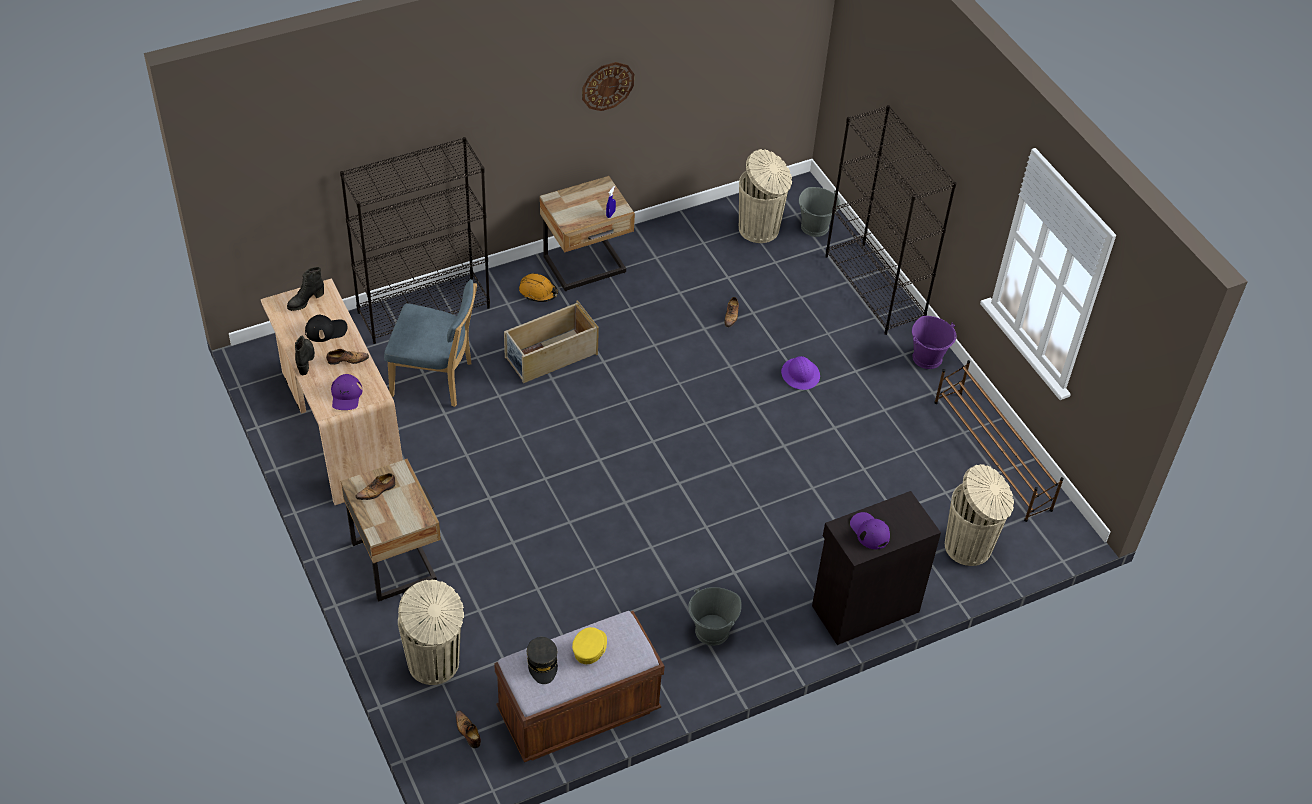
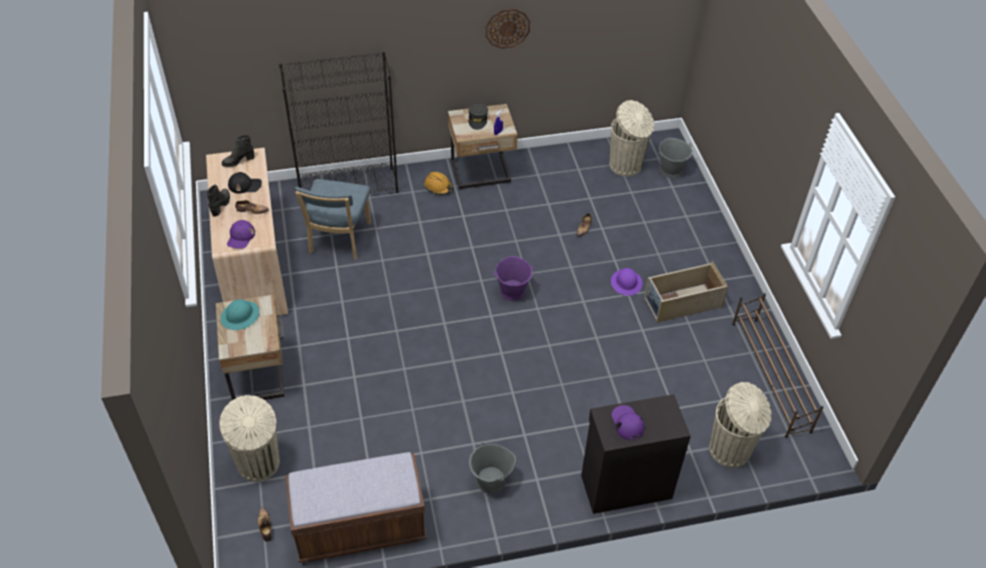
camera: 15 degrees right, 0 degrees up
(377, 491) = (240, 316): shoe -> turquoise hard hat
(435, 380) = (338, 240): blue chair -> blue chair turned 75 degrees clockwise
(542, 664) = (322, 484): grey cap -> grey cap (478, 120)
(550, 356) = (432, 236): beige storage box -> beige storage box (681, 303)
(590, 648) = (365, 478): yellow cap -> none
(875, 288) = (707, 225): black bookcase -> none
(927, 358) = (736, 287): purple bucket -> purple bucket (512, 291)

